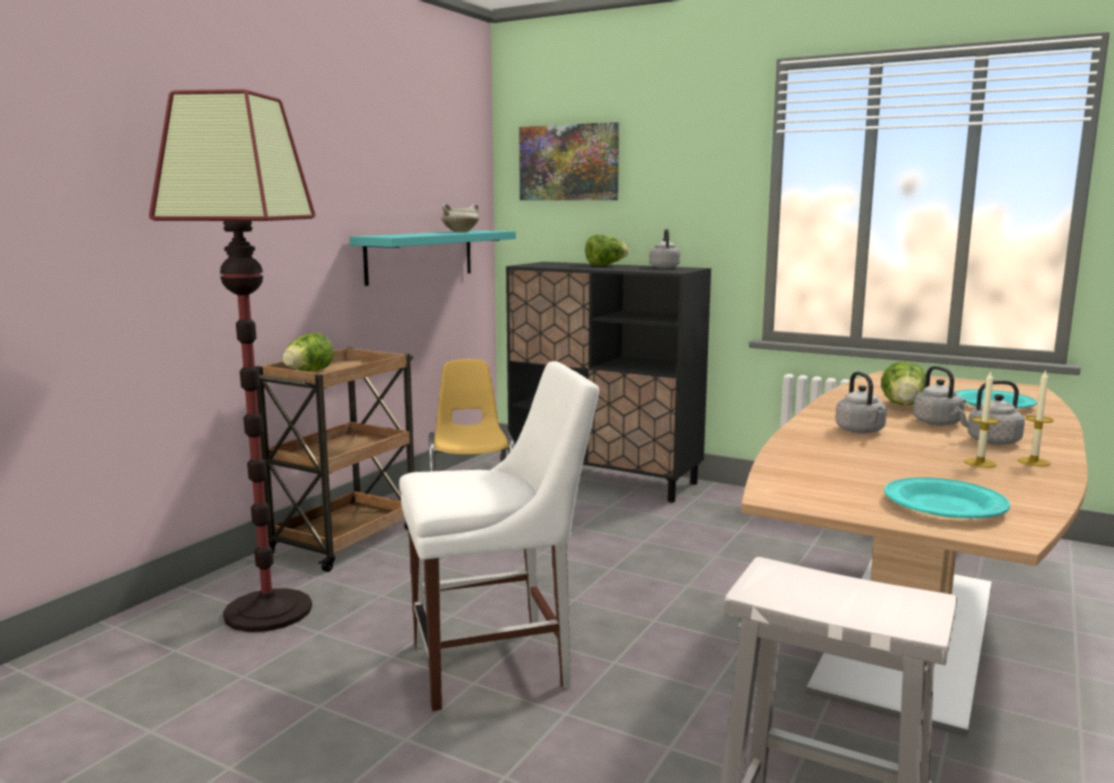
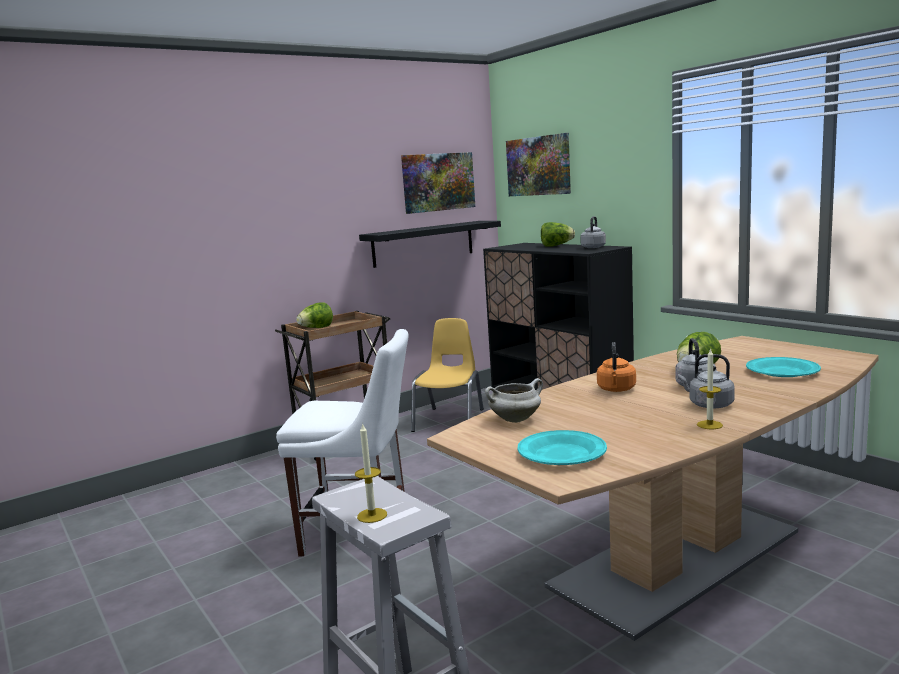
camera: 25 degrees right, 0 degrees up
(267, 611) = (264, 482): floor lamp -> none
(420, 256) = (423, 243): turquoise shelf -> black shelf
(438, 172) = (438, 182): none -> picture
(460, 232) = (451, 225): white cooking pot -> white cooking pot (516, 419)
(861, 431) = (616, 390): grey kettle -> orange kettle
(980, 463) = (660, 422): candle -> candle (372, 515)

